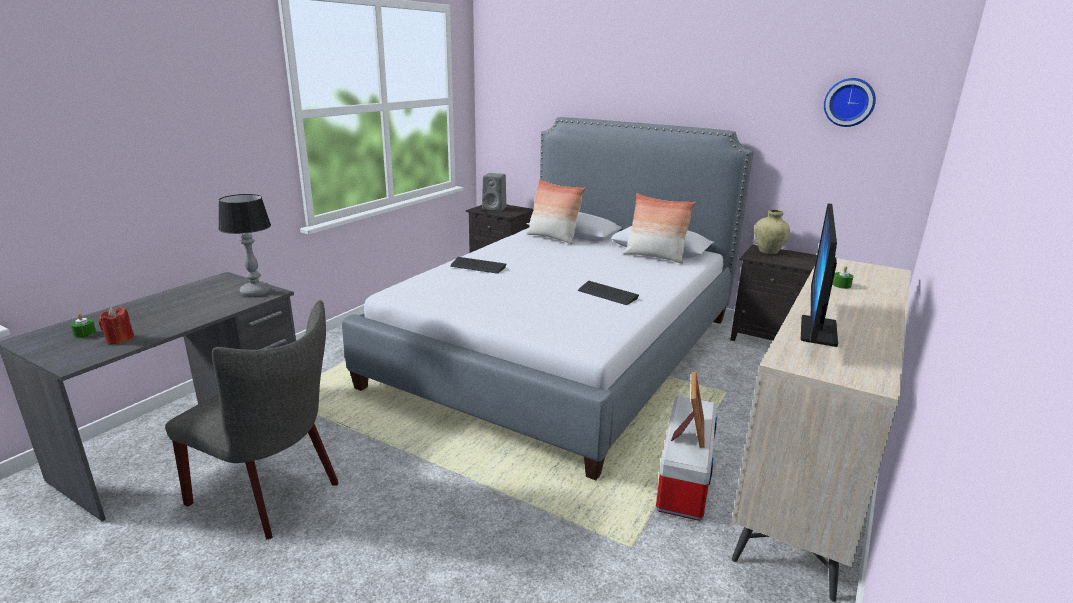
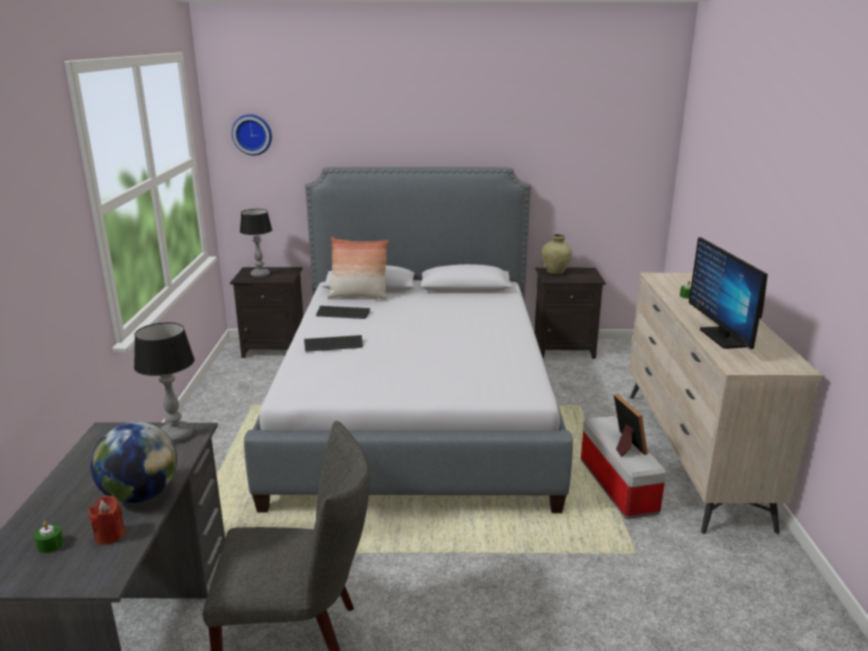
camera: 30 degrees left, 0 degrees up
(175, 321) = (140, 495): none -> globe
(495, 209) = (260, 275): grey speaker -> table lamp
(607, 294) = (482, 343): keyboard -> keyboard (343, 313)
(654, 257) = (472, 297): pillow -> none
(849, 102) = (603, 135): wall clock -> wall clock (252, 134)

